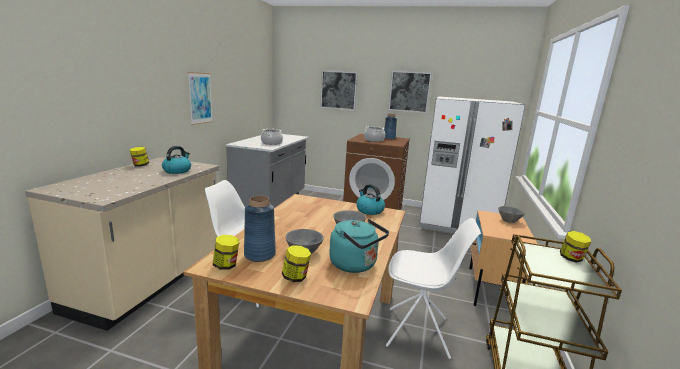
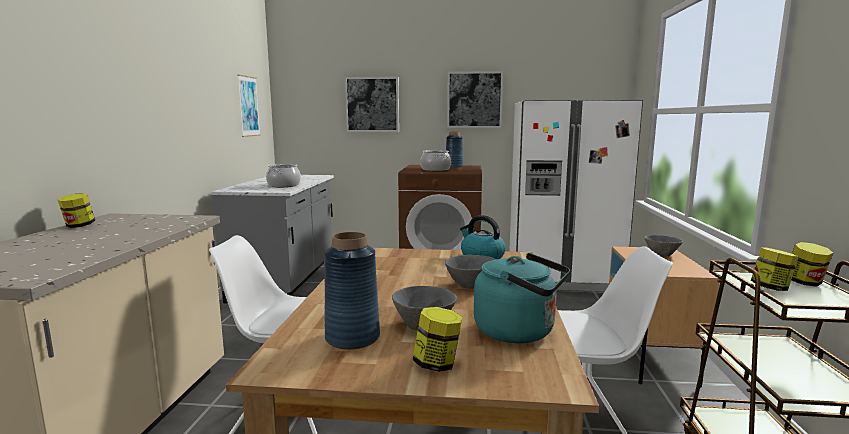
camera: 10 degrees left, 5 degrees down
(177, 170) = (151, 227): kettle -> none
(200, 98) = (168, 118): picture -> picture (248, 106)
(226, 265) = (303, 363): jar -> jar (771, 288)

